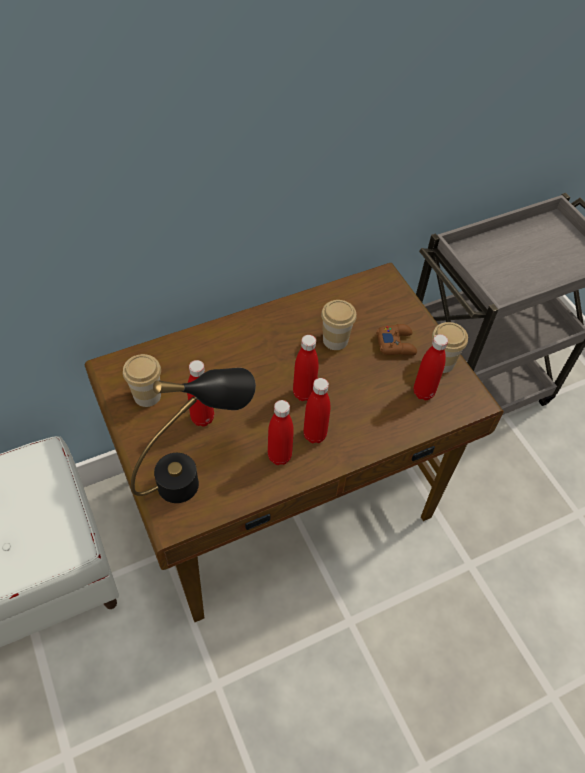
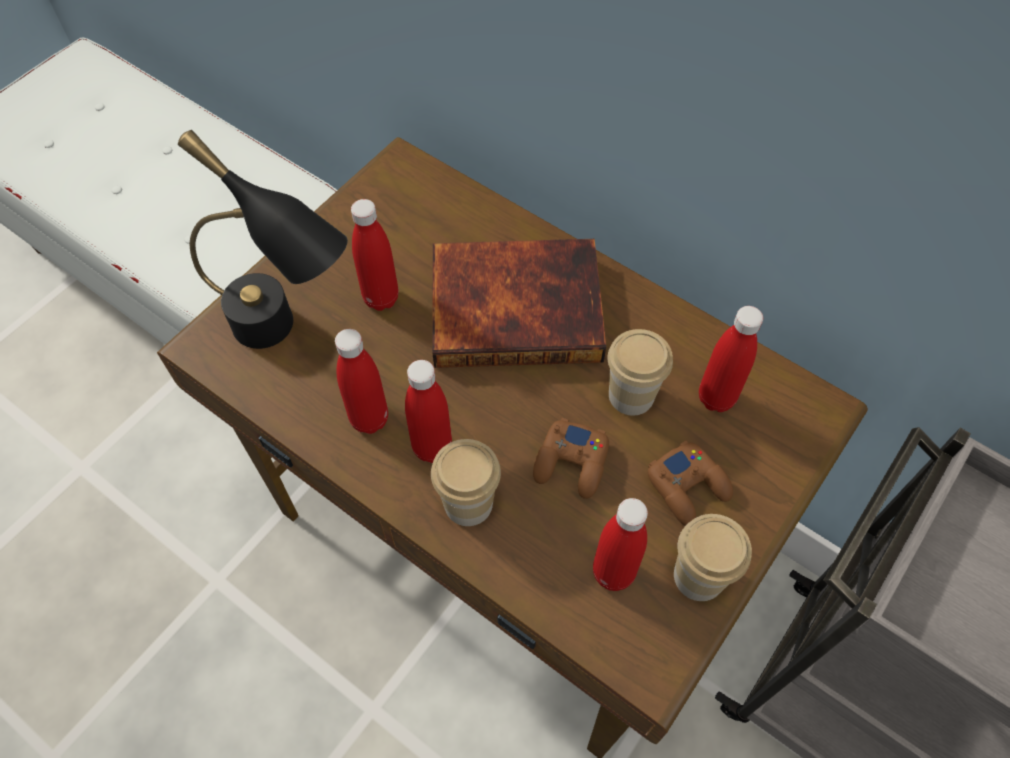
camera: 65 degrees right, 5 degrees up
(147, 395) = (382, 222): cup -> cup (468, 503)
(251, 360) = (517, 306): none -> book
(304, 393) = (499, 399): red bottle -> red bottle (716, 398)
(358, 381) = (572, 463): none -> brown game controller

